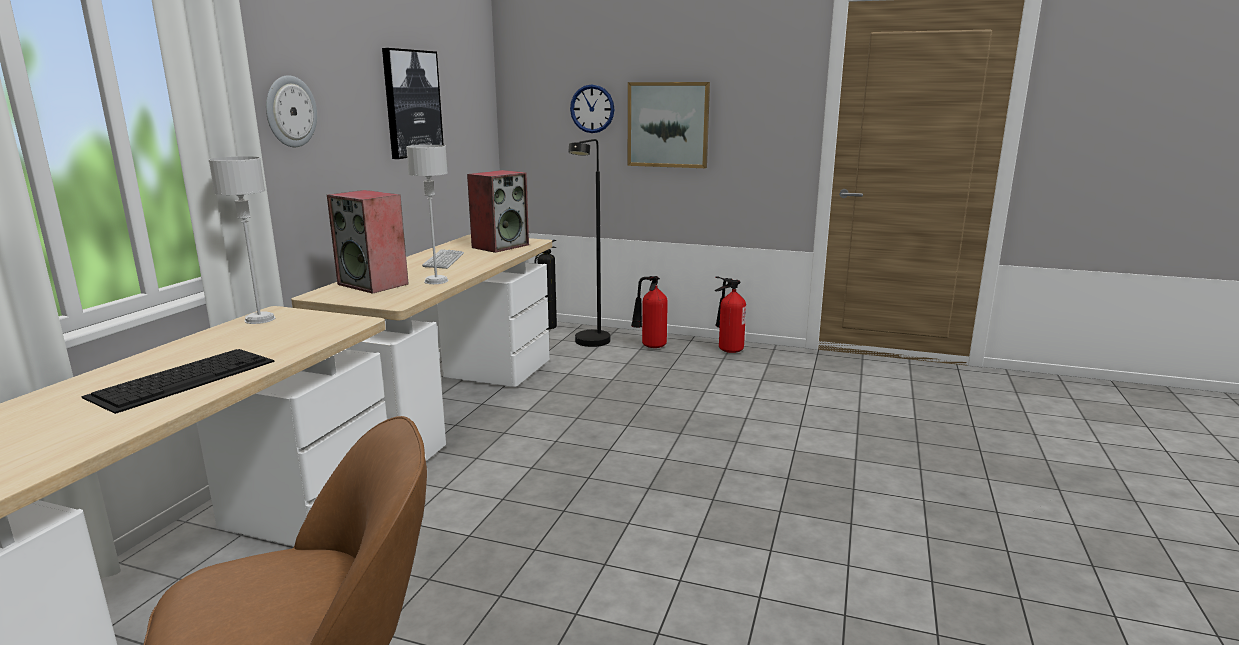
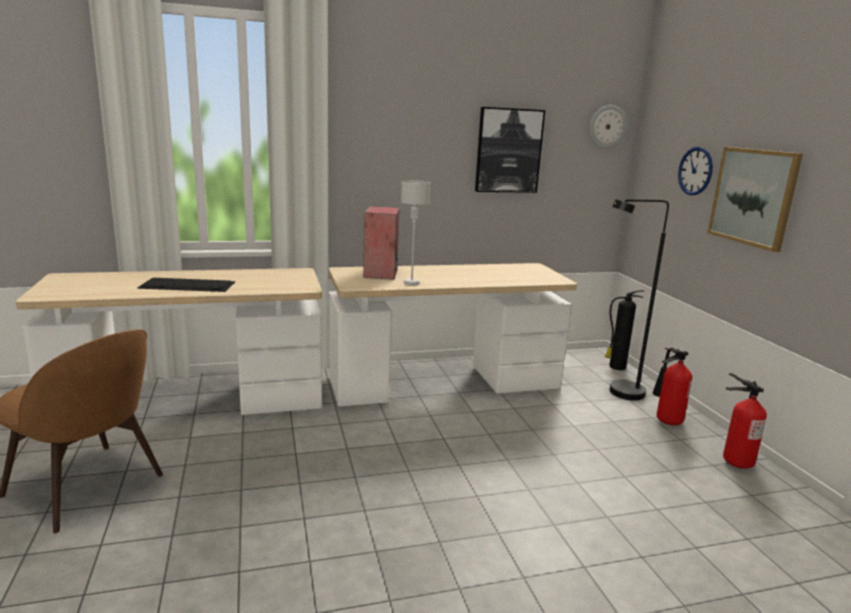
camera: 55 degrees right, 0 degrees up
(260, 319) = (286, 272): grey table lamp -> none
(290, 111) = (376, 148): wall clock -> wall clock (607, 127)
(444, 260) = (460, 273): keyboard -> none
(500, 246) = (526, 276): speaker -> none

